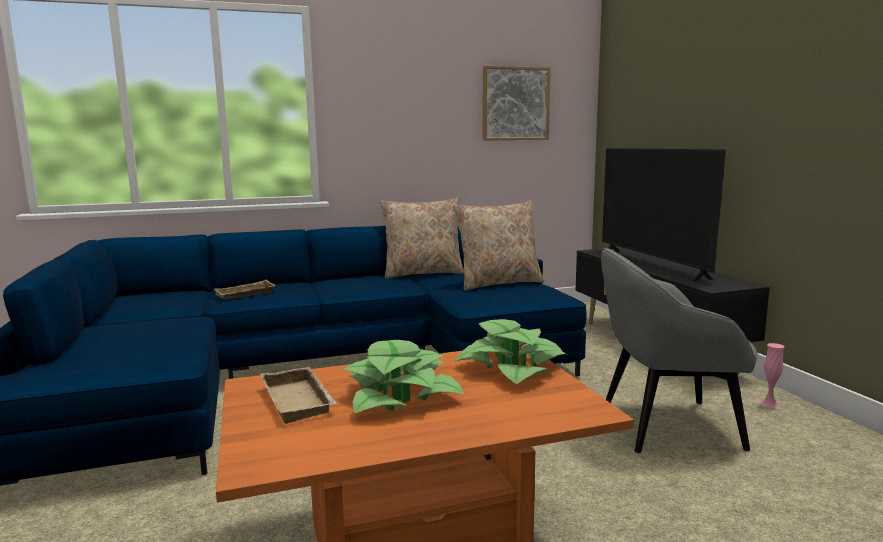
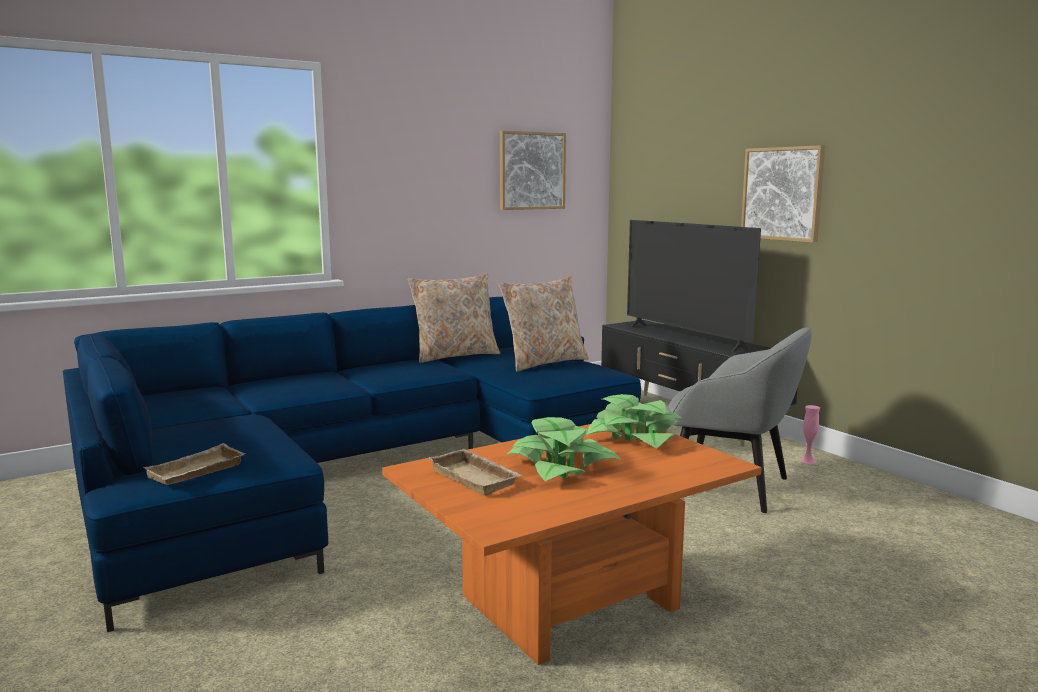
camera: 15 degrees left, 0 degrees up
(245, 294) = (280, 388): beige tray -> beige tray (196, 472)
(666, 425) = (731, 486): grey armchair -> grey armchair turned 135 degrees counterclockwise
(756, 113) = (782, 193): none -> picture

